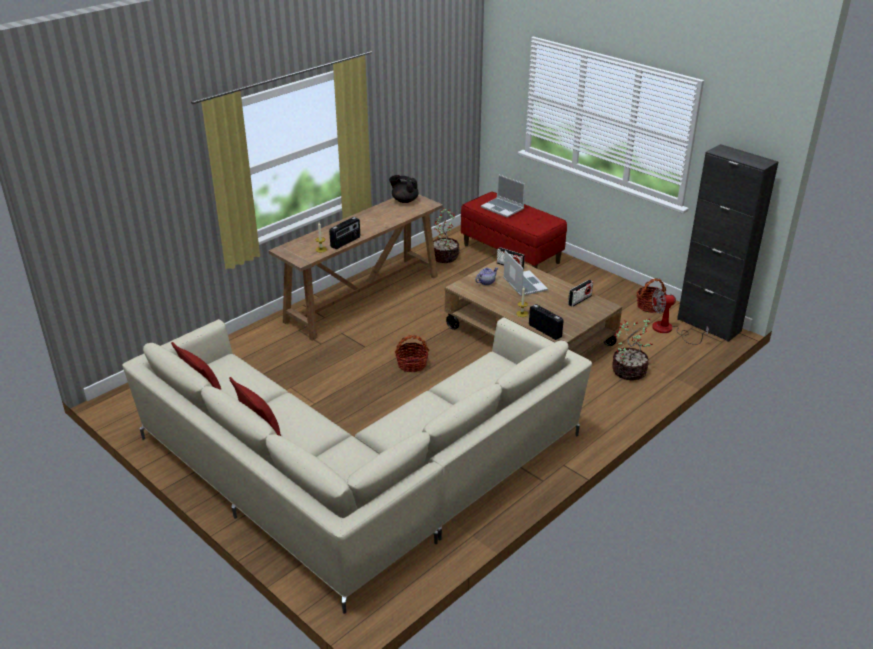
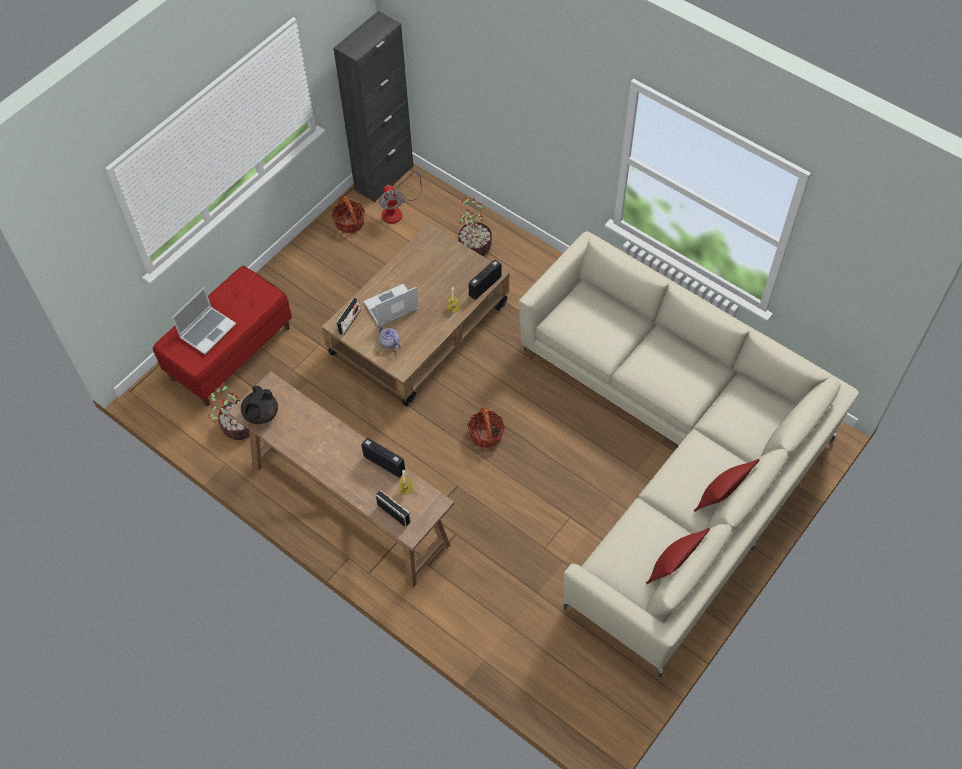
camera: 95 degrees left, 25 degrees up
(579, 300) = (420, 257): radio -> radio (394, 513)

